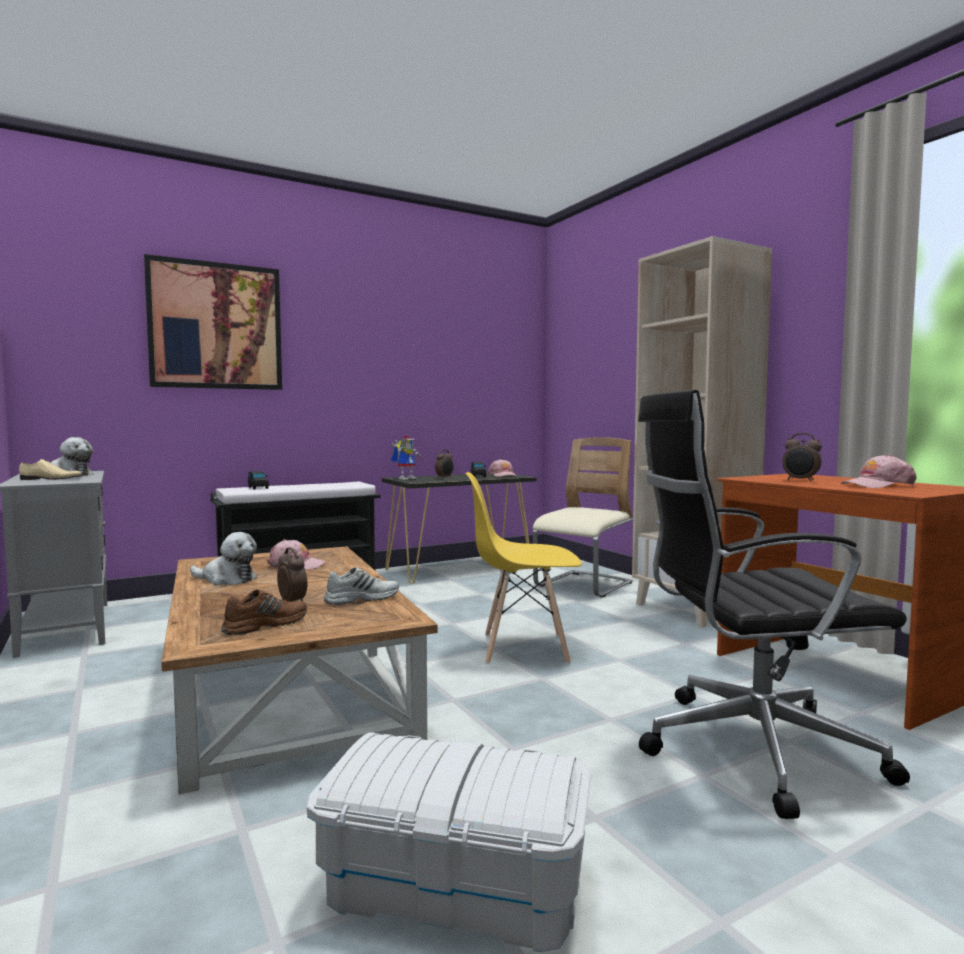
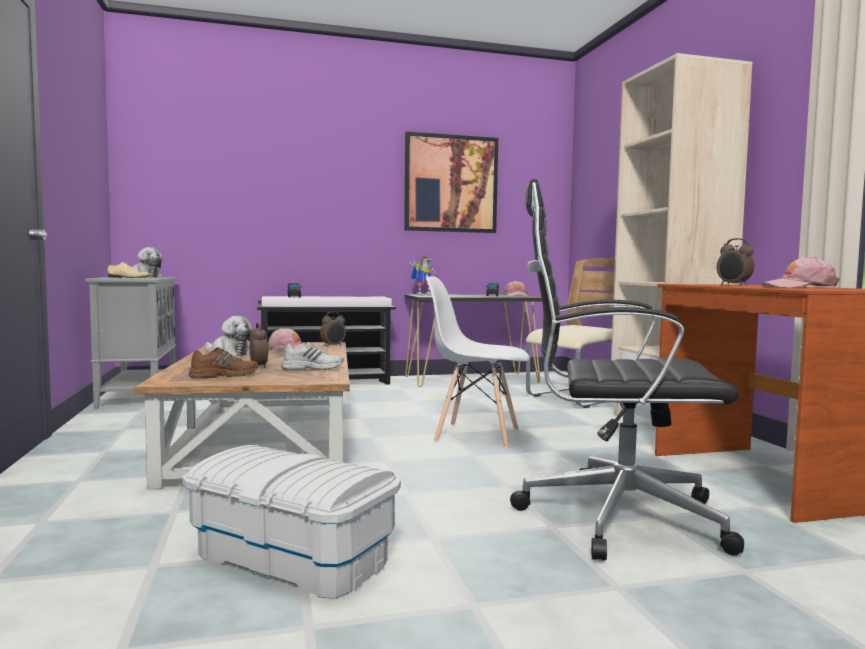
camera: 15 degrees right, 0 degrees up
(216, 326) = (266, 161): picture -> picture (451, 184)
(444, 478) = (459, 295): alarm clock -> alarm clock (333, 346)
(523, 648) = (476, 435): yellow chair -> white chair

